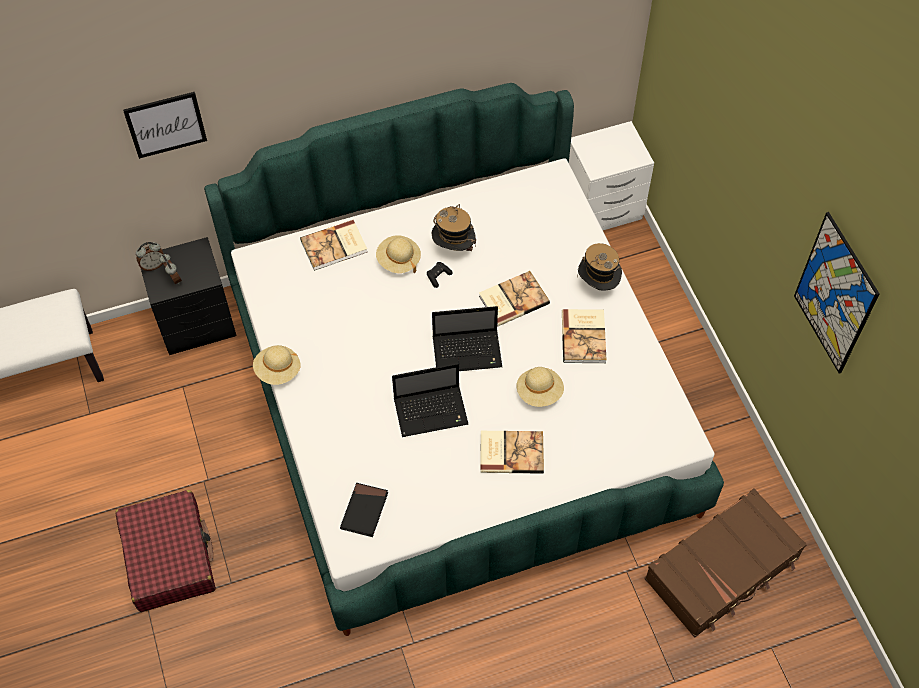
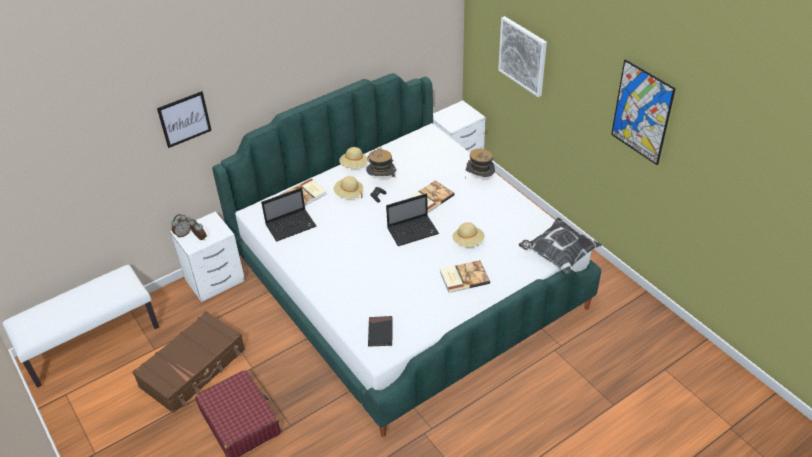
camera: 15 degrees left, 15 degrees down
(198, 324) = (216, 280): black nightstand -> white nightstand
(278, 371) = (291, 269): beige hat -> beige hat (354, 165)
(432, 411) = (403, 267): laptop -> laptop (291, 225)
(585, 337) = (483, 207): book -> none
(661, 451) = (558, 254): none -> pillow
(710, 115) = (523, 56): none -> picture
(723, 569) = (614, 334): brown suitcase -> brown suitcase (194, 368)

